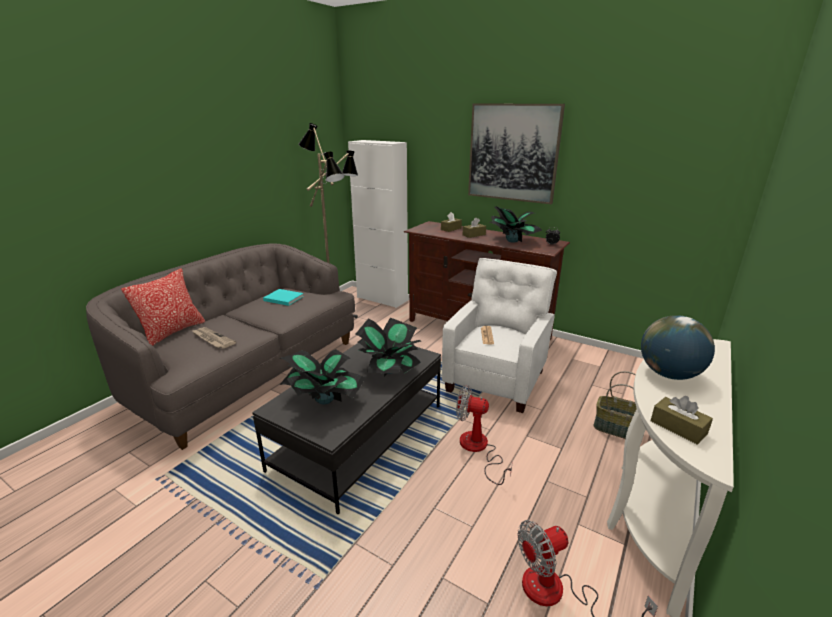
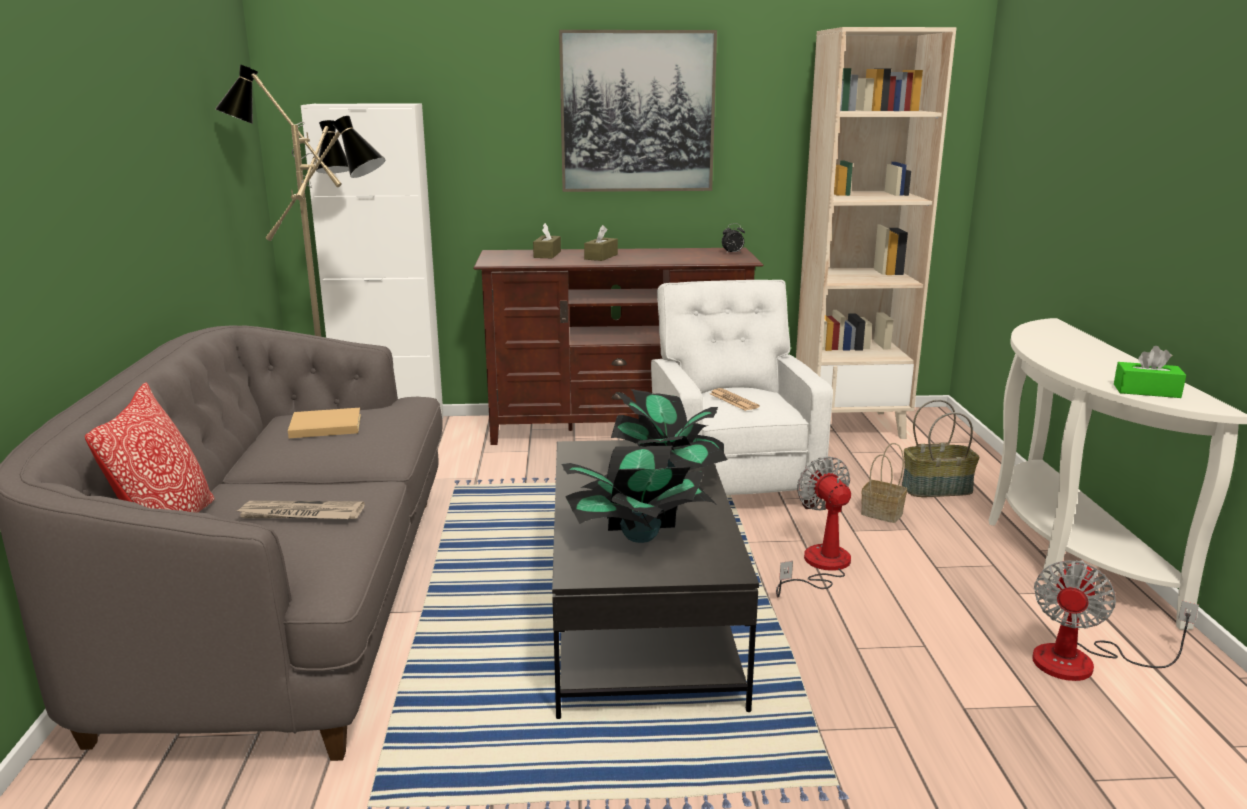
camera: 35 degrees left, 5 degrees down
(283, 298) = (323, 426): turquoise book -> beige book
(478, 449) = (819, 566): fan -> fan turned 90 degrees clockwise
(512, 240) = (671, 256): potted plant -> none
(559, 432) = (883, 513): none -> basket
(614, 366) = (849, 425): none -> beige bookcase
(669, 374) = (1063, 355): globe -> none
(678, 427) = (1146, 391): brown tissue box -> green tissue box

